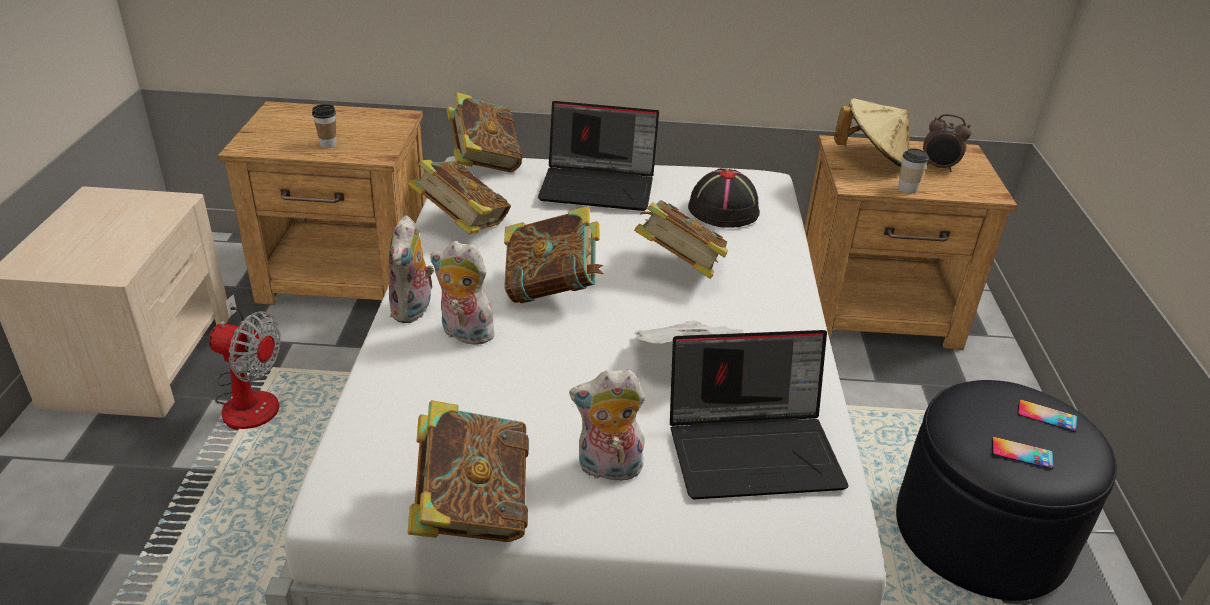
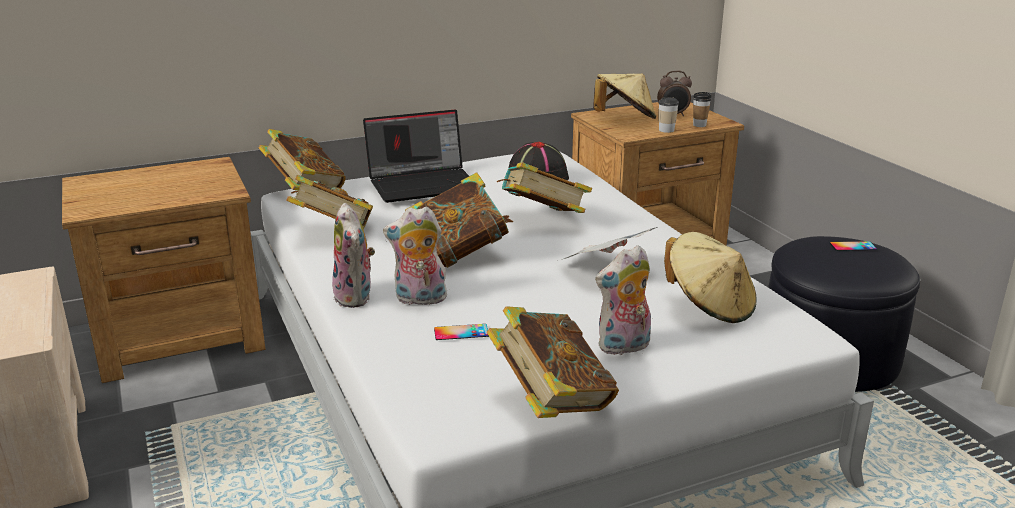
camera: 25 degrees left, 10 degrees down
(249, 398) = (168, 456): fan -> none
(328, 144) = (168, 194): cup -> cup (699, 125)
(754, 449) = (709, 306): laptop -> beige hat
(1022, 453) = (859, 269): phone -> phone (461, 332)

